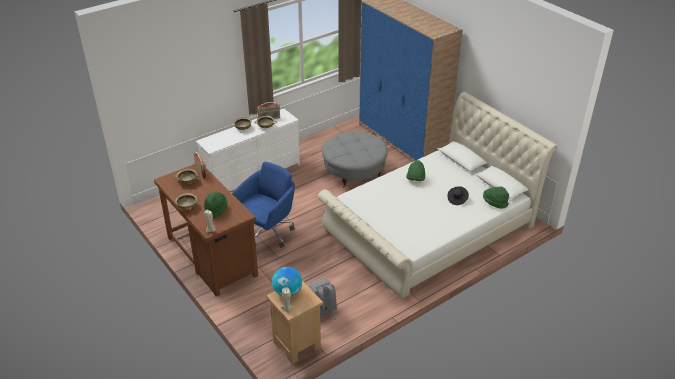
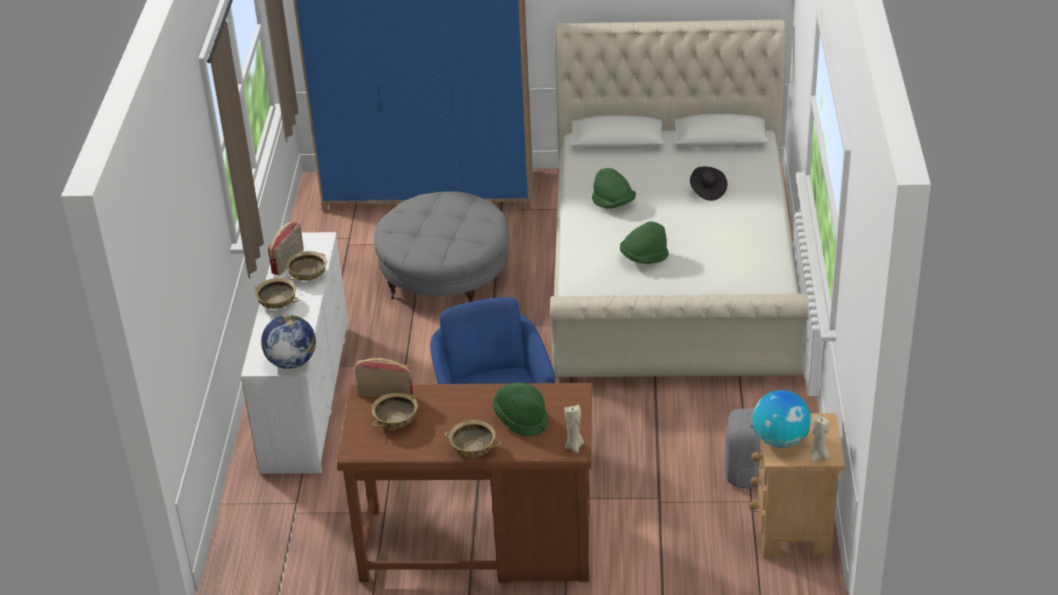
camera: 50 degrees left, 0 degrees up
(213, 147) = (291, 362): none -> globe
(494, 202) = (752, 162): green hat -> green hat (644, 257)

